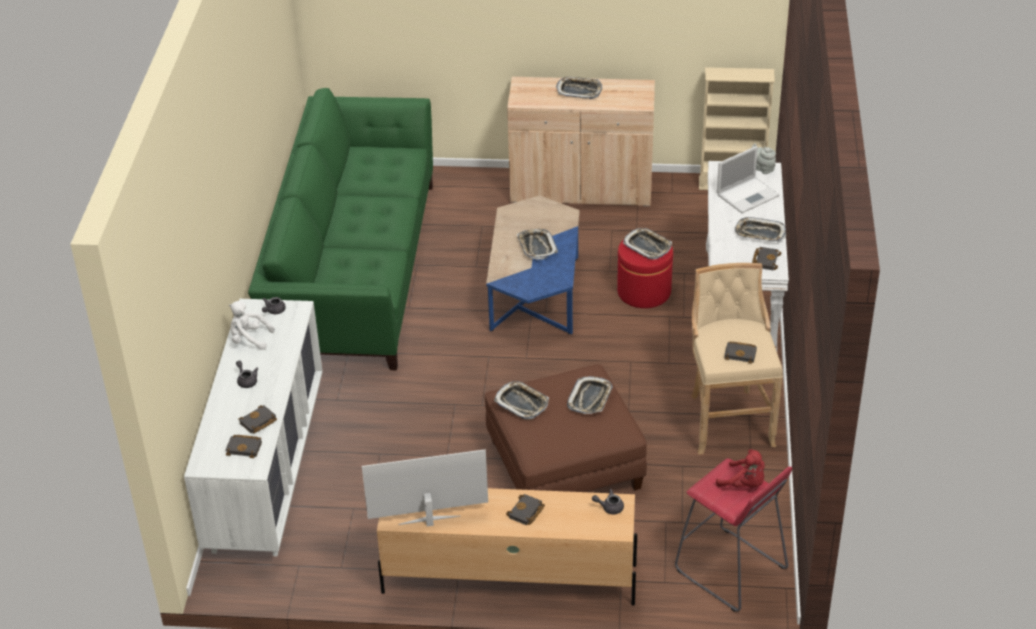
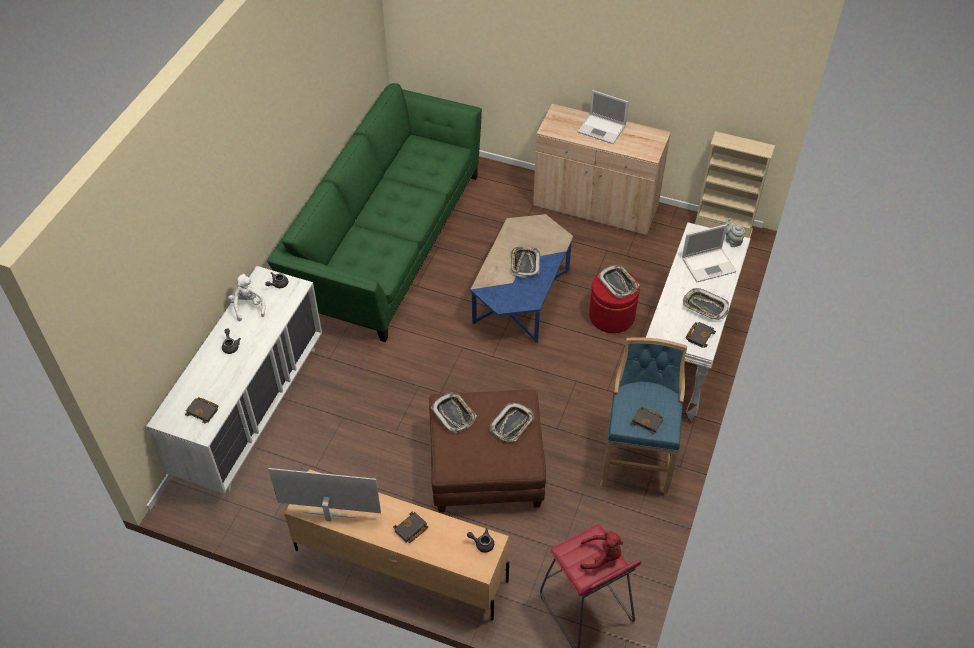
camera: 15 degrees right, 10 degrees up
(249, 339) = (248, 307): white plush toy -> white plush toy turned 45 degrees clockwise
(258, 422) = (223, 389): black book -> none
(579, 91) = (602, 129): tray -> laptop
(728, 419) = (637, 458): beige stool -> blue stool
(744, 484) = (602, 556): red plush toy -> red plush toy turned 45 degrees counterclockwise

